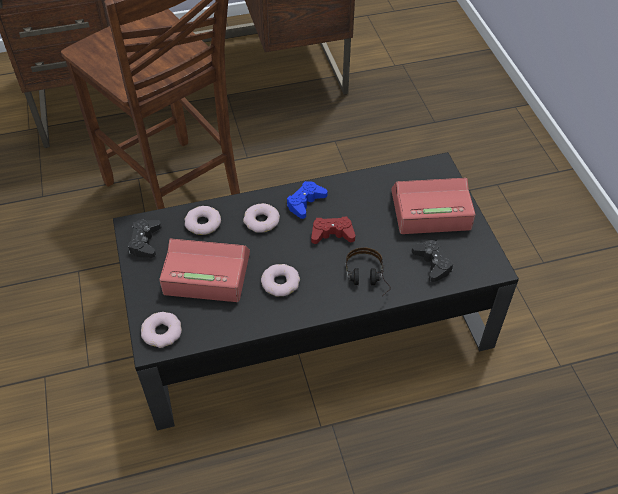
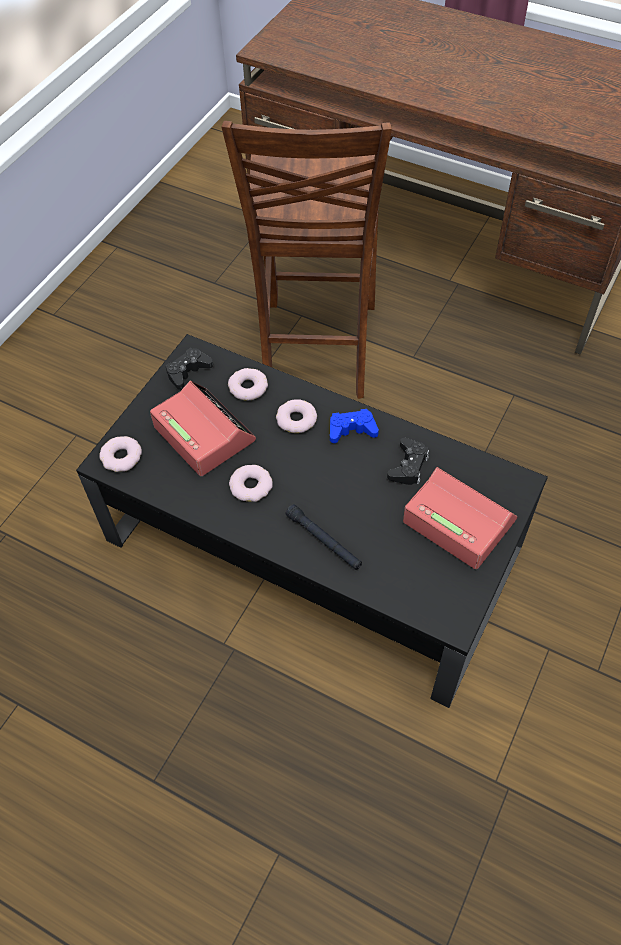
camera: 45 degrees right, 5 degrees up
(332, 234) = (342, 476): red game controller -> none
(367, 280) = (324, 541): headphones -> black flashlight
(432, 263) = (400, 572): black game controller -> black game controller (408, 466)

